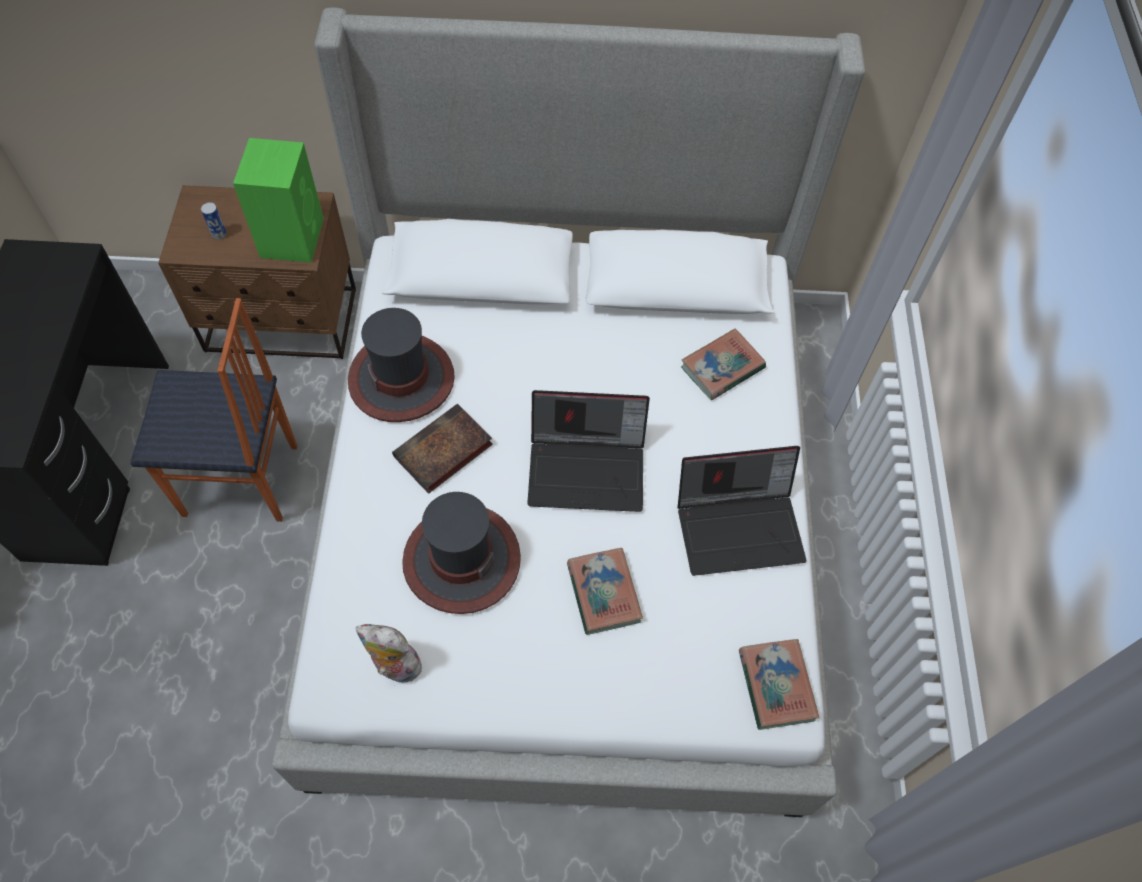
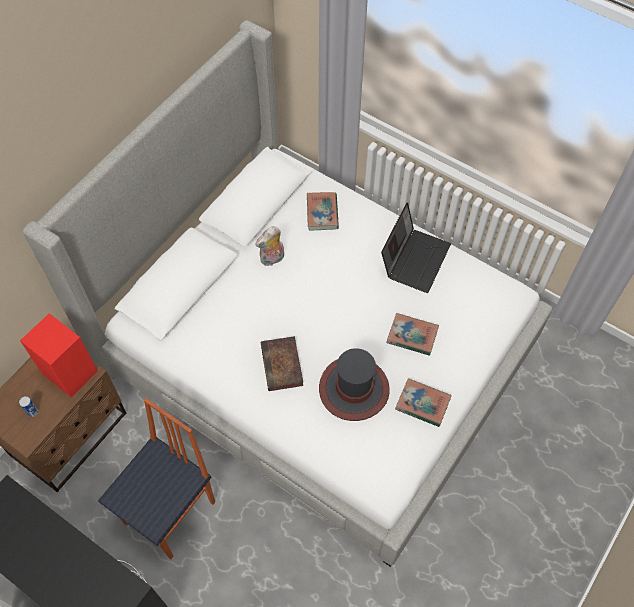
camera: 55 degrees left, 0 degrees up
(292, 236) = (69, 371): green speaker -> red speaker
(394, 667) = (393, 452): plush toy -> plush toy (272, 259)
(402, 378) = (220, 362): hat -> none
(588, 468) = (339, 304): laptop -> none
(776, 685) = (501, 292): book -> book (422, 404)

